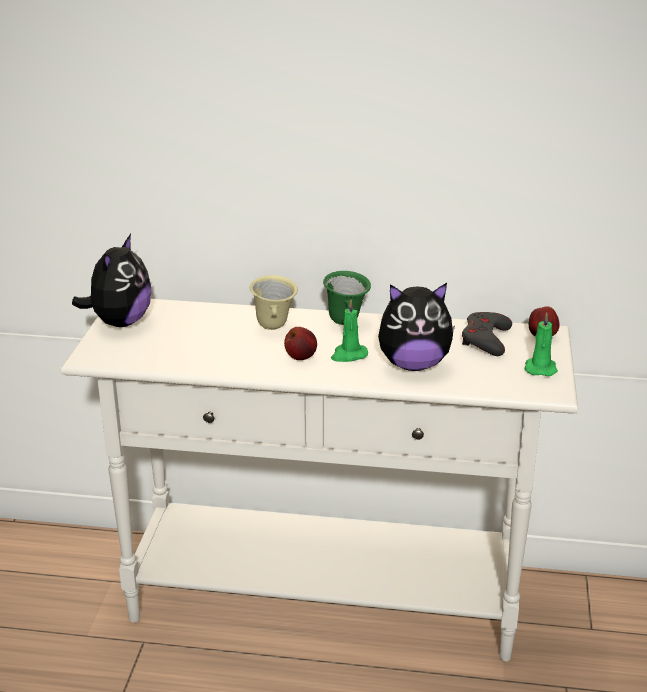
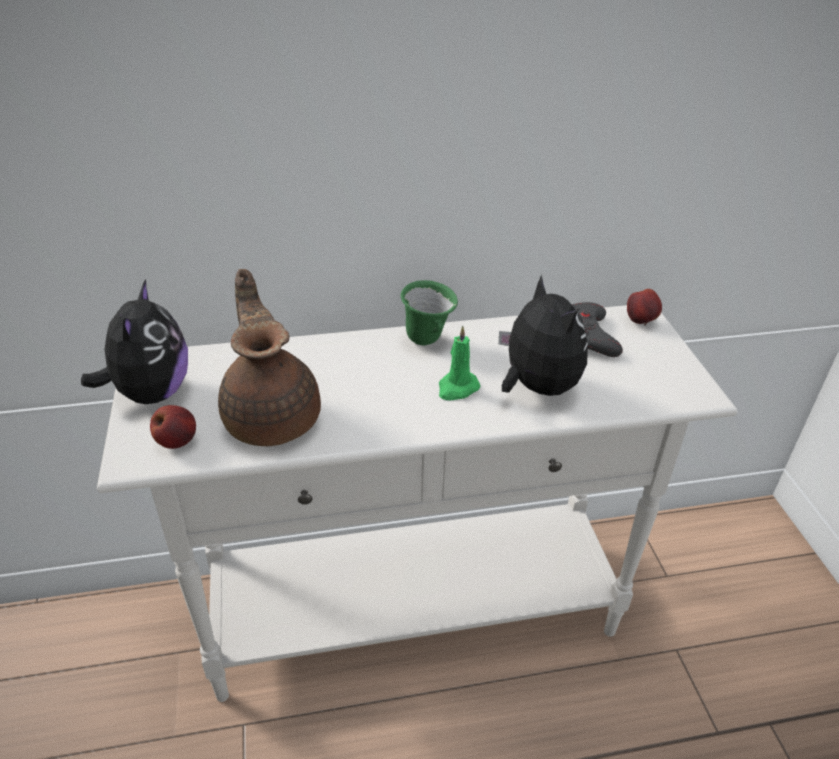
camera: 20 degrees left, 10 degrees up
(198, 349) = (272, 416): none -> brown teapot
(274, 327) = (349, 363): beige mug -> none
(300, 357) = (404, 403): apple -> apple (177, 442)
(413, 364) = (536, 387): plush toy -> plush toy turned 90 degrees counterclockwise
(540, 368) = (667, 364): green candle -> none

